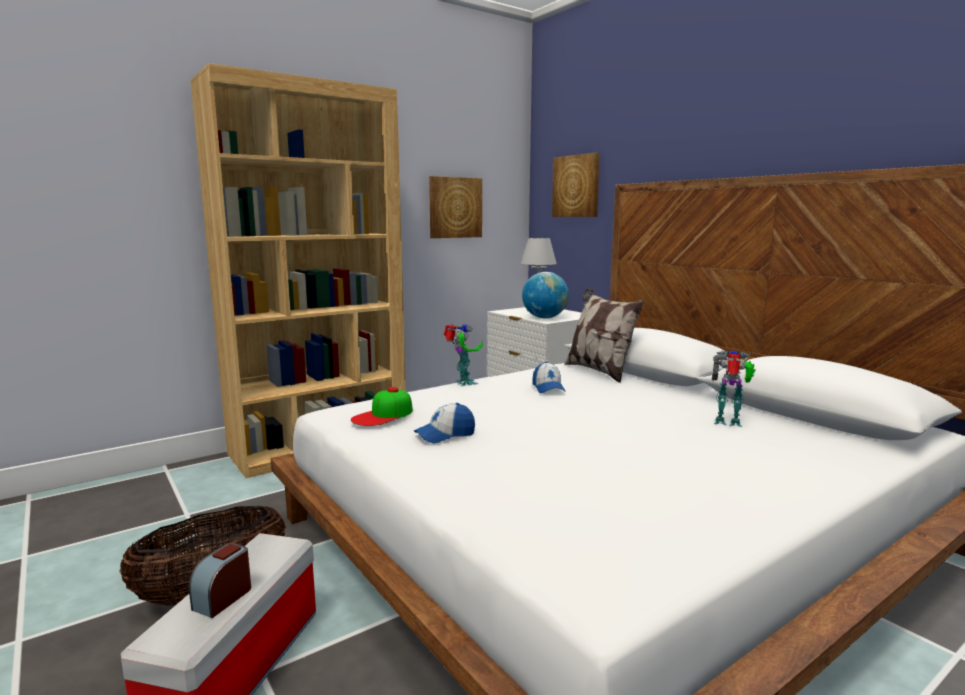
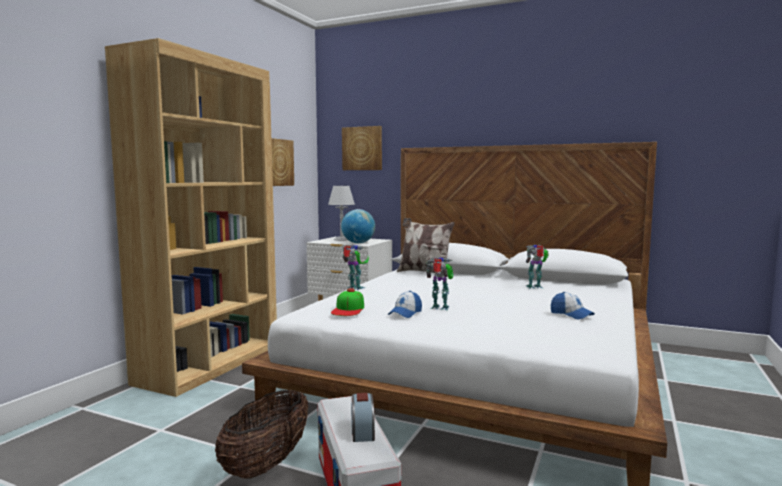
camera: 30 degrees left, 5 degrees down
(510, 435) = (440, 308): none -> toy robot
(548, 388) = (415, 284): cap -> cap (571, 314)

